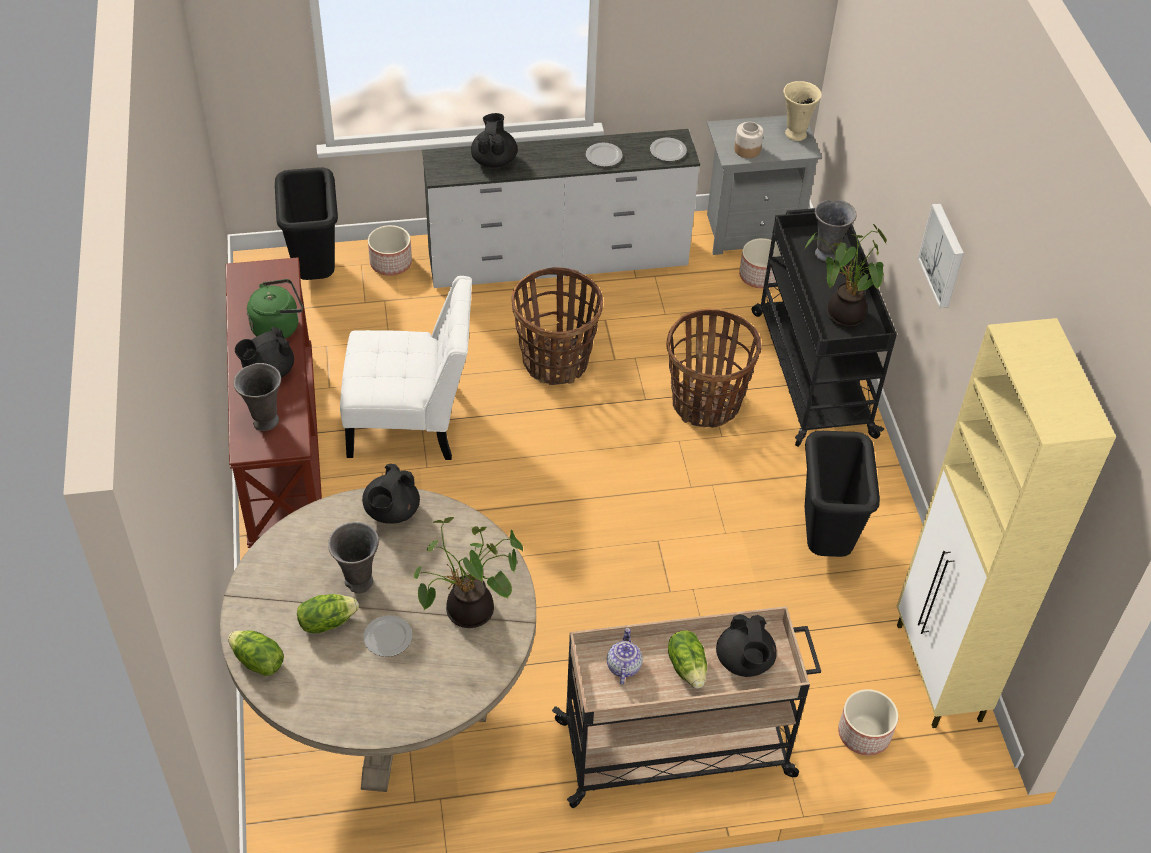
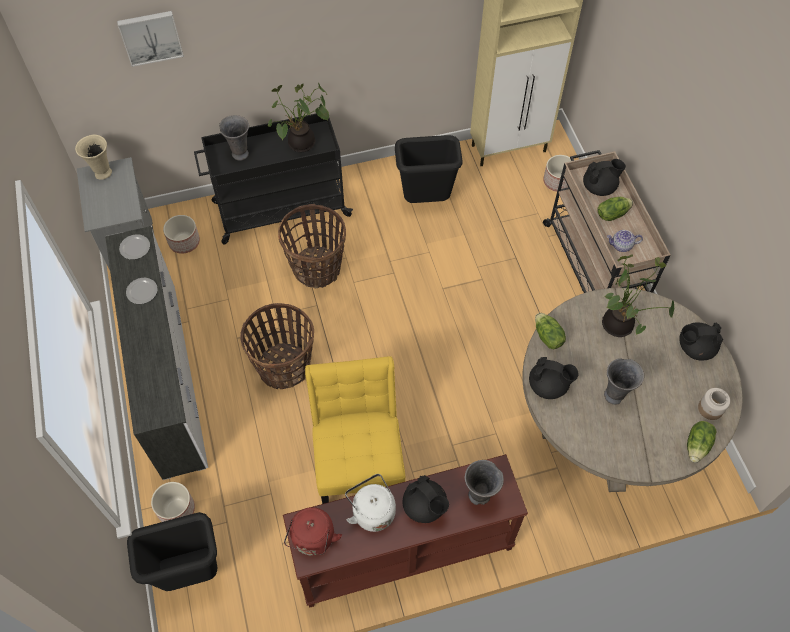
camera: 95 degrees left, 10 degrees up
(261, 277) = (313, 540): none -> red kettle
(278, 326) = (372, 511): green kettle -> white kettle
(327, 621) = (652, 409): lettuce -> lettuce (547, 337)
(387, 636) = (652, 369): plate -> none
(411, 422) = (359, 459): white chair -> yellow chair
(494, 160) = (148, 373): black teapot -> black teapot (694, 348)
(747, 150) = (122, 203): jar -> jar (710, 409)
(944, 255) = (329, 37): picture -> picture (150, 37)

